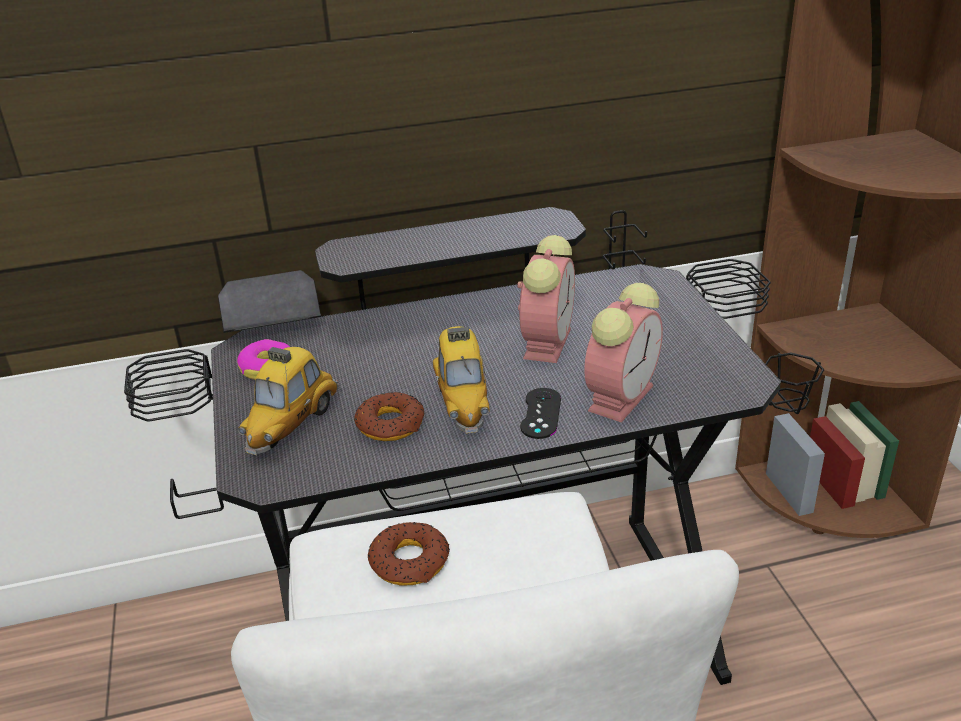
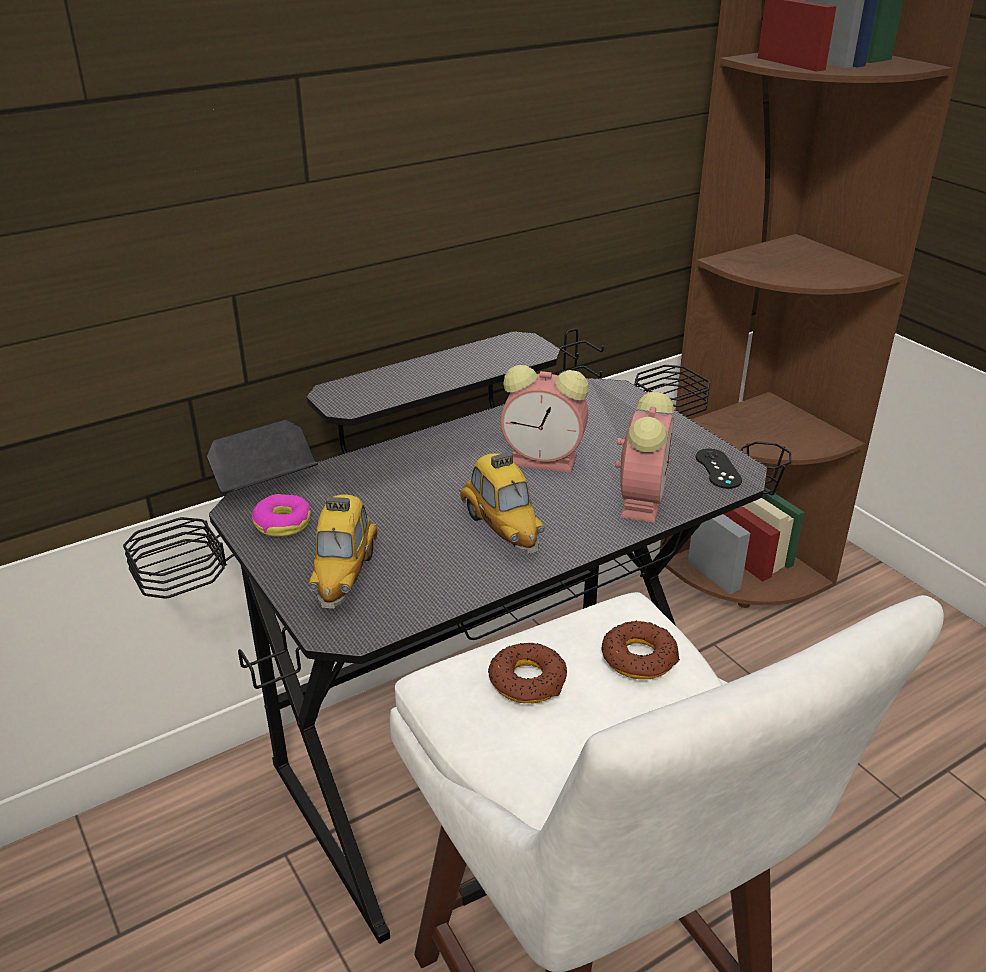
camera: 20 degrees left, 0 degrees up
(390, 424) = (444, 558): donut -> donut (639, 658)
(541, 413) = (579, 526): black game controller -> black game controller (718, 469)
(547, 341) = (546, 460): alarm clock -> alarm clock turned 105 degrees clockwise

